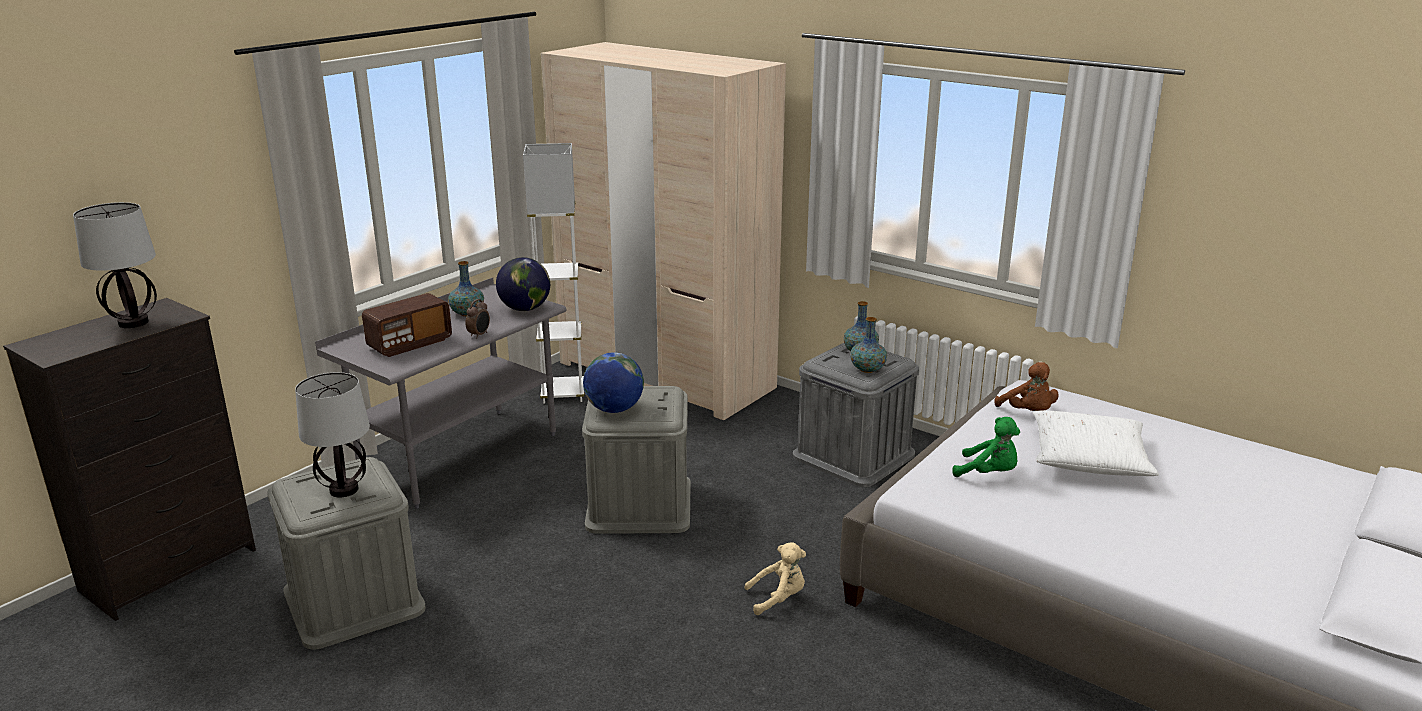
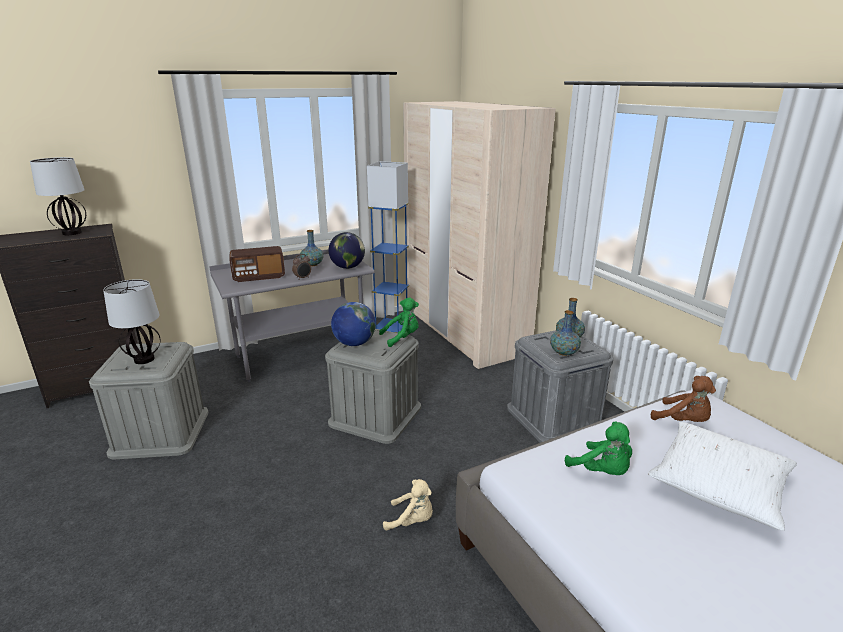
camera: 25 degrees right, 0 degrees up
(563, 394) = (391, 330): white floor lamp -> blue floor lamp
(667, 390) = (402, 338): none -> green plush toy
(1028, 413) = (683, 421): brown plush toy -> brown plush toy turned 45 degrees counterclockwise

